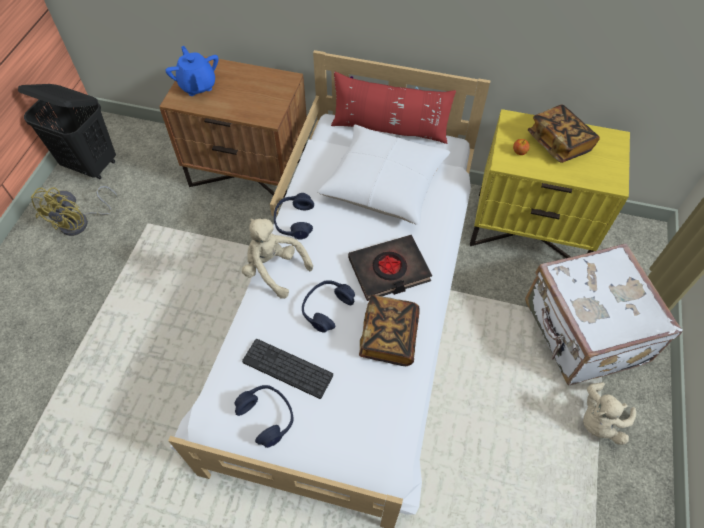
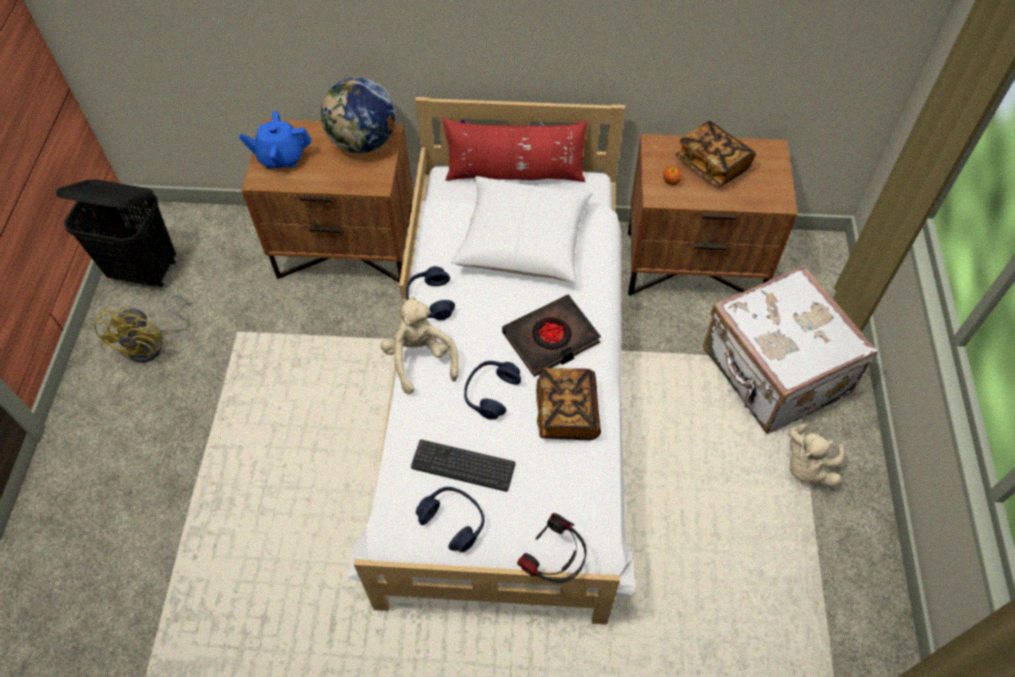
camera: 10 degrees left, 0 degrees up
(198, 85) = (281, 157): blue teapot -> blue teapot turned 60 degrees counterclockwise
(267, 83) = (363, 142): none -> globe
(274, 269) = (420, 359): beige plush toy -> beige plush toy turned 45 degrees clockwise
(346, 474) = (553, 564): none -> headphones
(529, 229) = (693, 264): yellow nightstand -> brown nightstand

